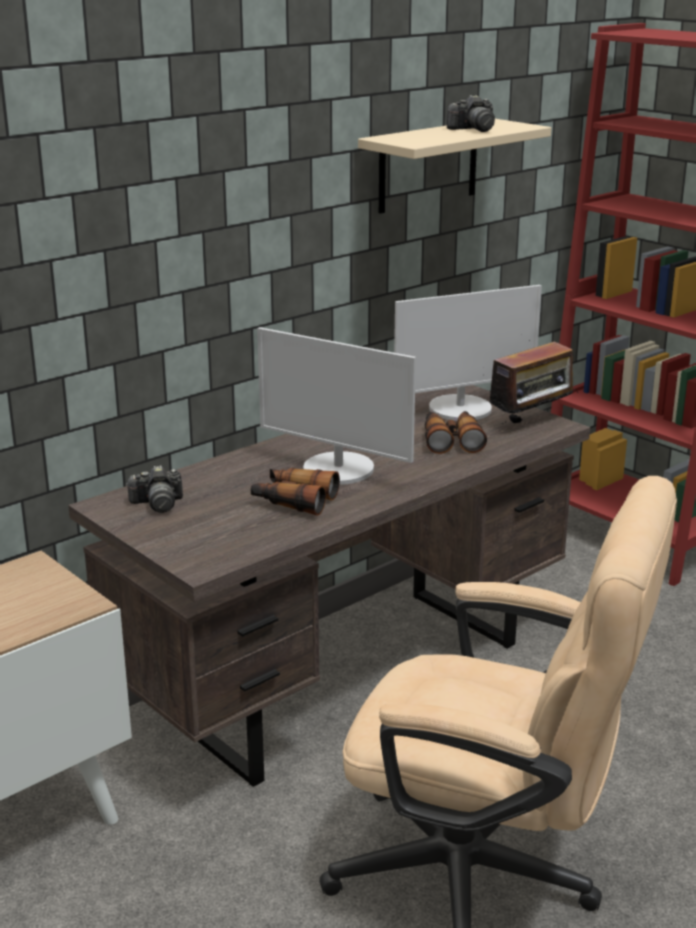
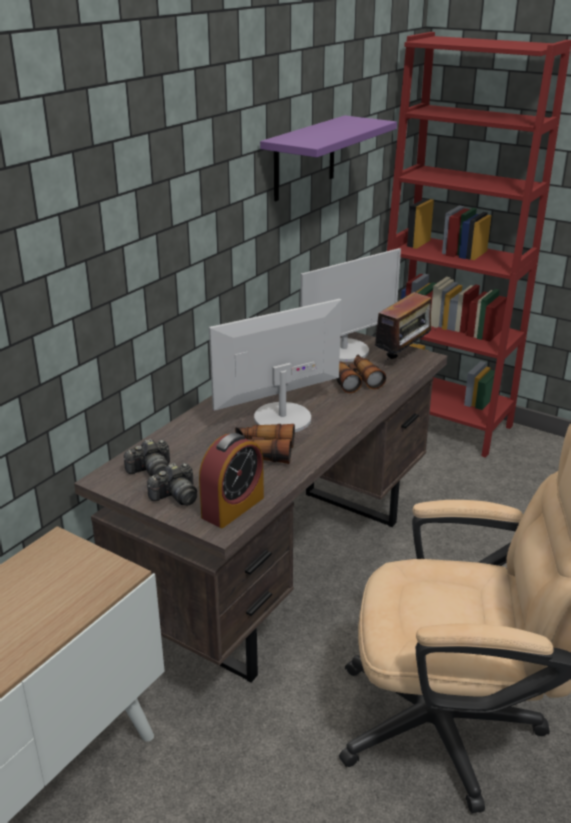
camera: 15 degrees left, 5 degrees up
(226, 549) = (233, 507): none -> alarm clock
(338, 470) = (281, 418): monitor -> monitor turned 135 degrees clockwise
(428, 166) = (304, 158): beige shelf -> purple shelf
(473, 129) = (342, 127): camera -> camera (176, 496)

